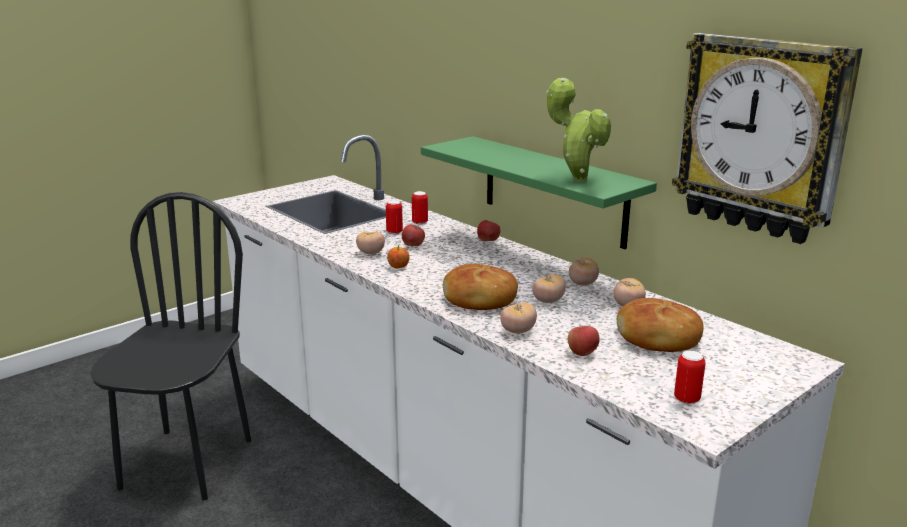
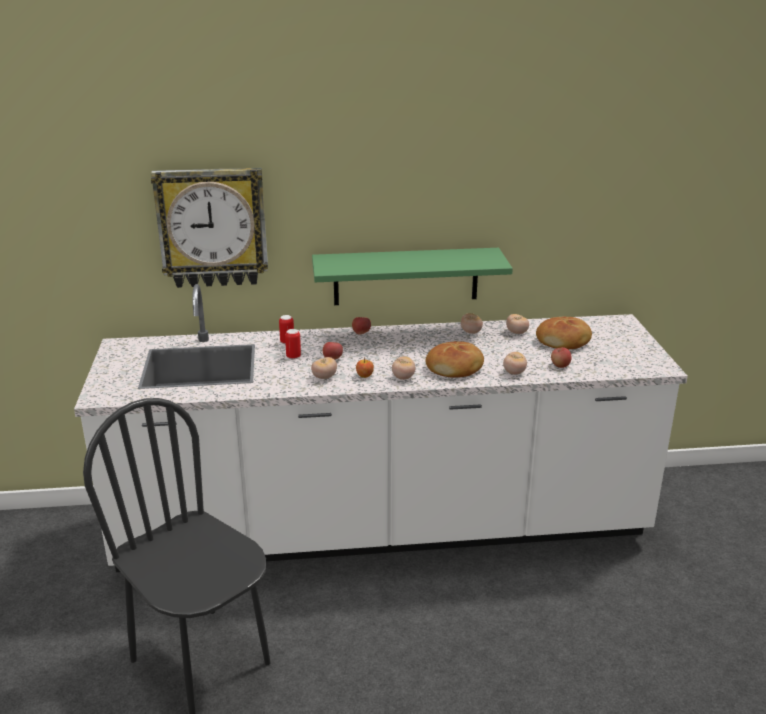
camera: 55 degrees left, 5 degrees up
(548, 301) = (483, 350): tomato -> tomato (403, 377)
(576, 179) = (466, 261): potted plant -> none
(686, 399) = (633, 361): can -> none
(761, 136) = (571, 202): wall clock -> wall clock (212, 227)

